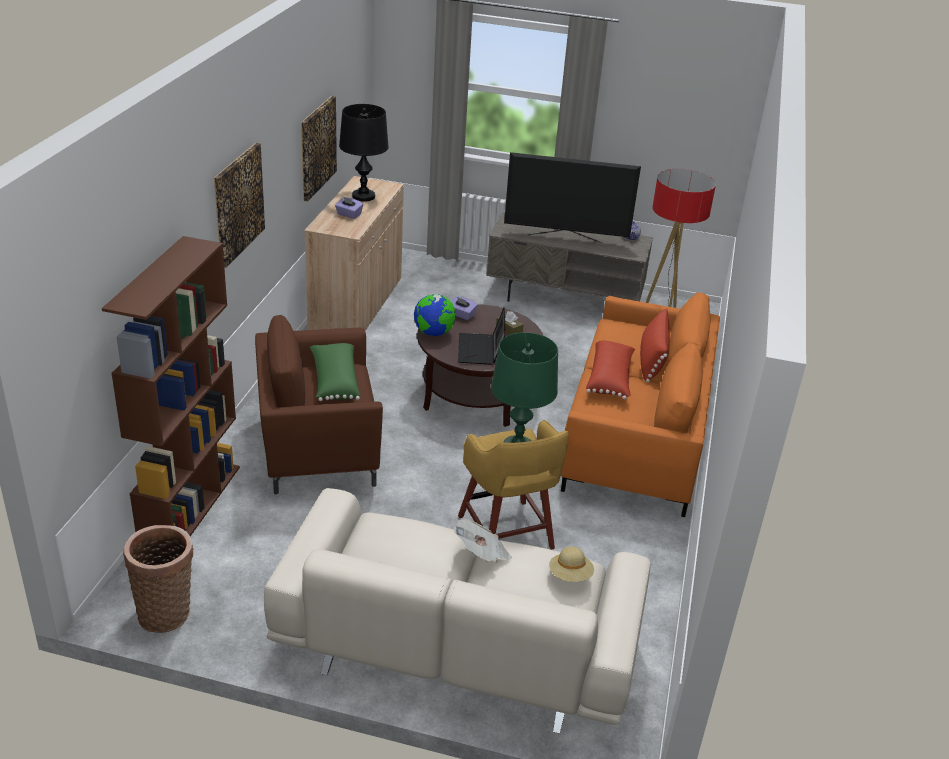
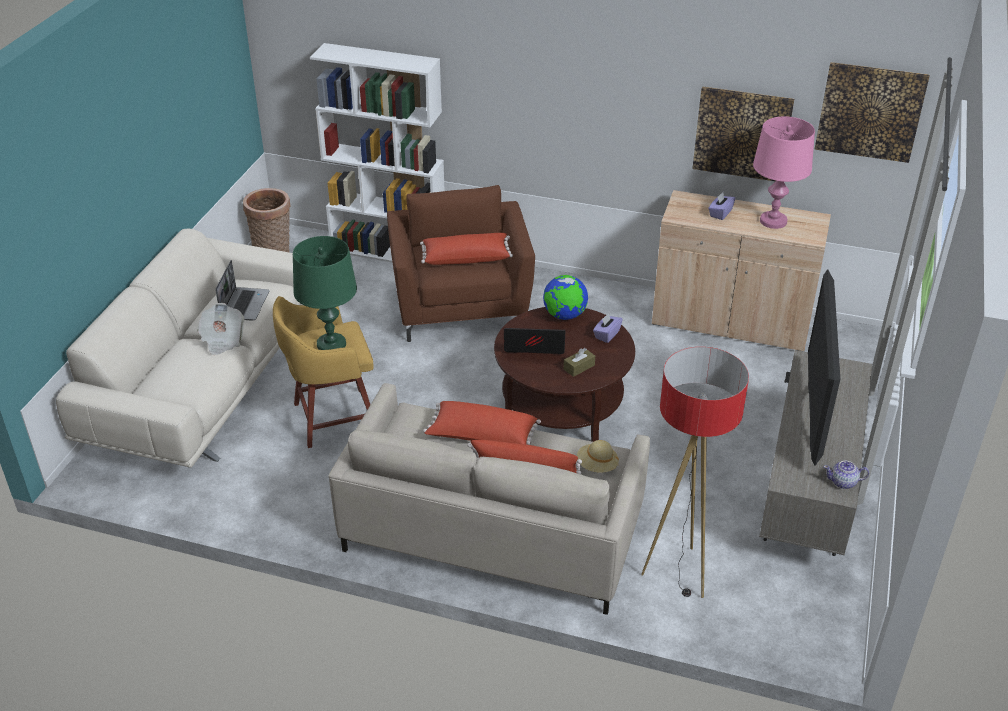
camera: 95 degrees right, 5 degrees up
(190, 505) = (389, 252): brown bookcase -> white bookcase
(238, 204) = (546, 89): picture -> picture (870, 111)
(334, 381) = (466, 258): green pillow -> red pillow
(363, 196) = (773, 221): black table lamp -> pink table lamp
(412, 541) = (244, 304): none -> laptop
(570, 575) = (182, 385): beige hat -> beige hat (597, 465)
(636, 435) = (492, 530): orange sofa -> beige sofa

